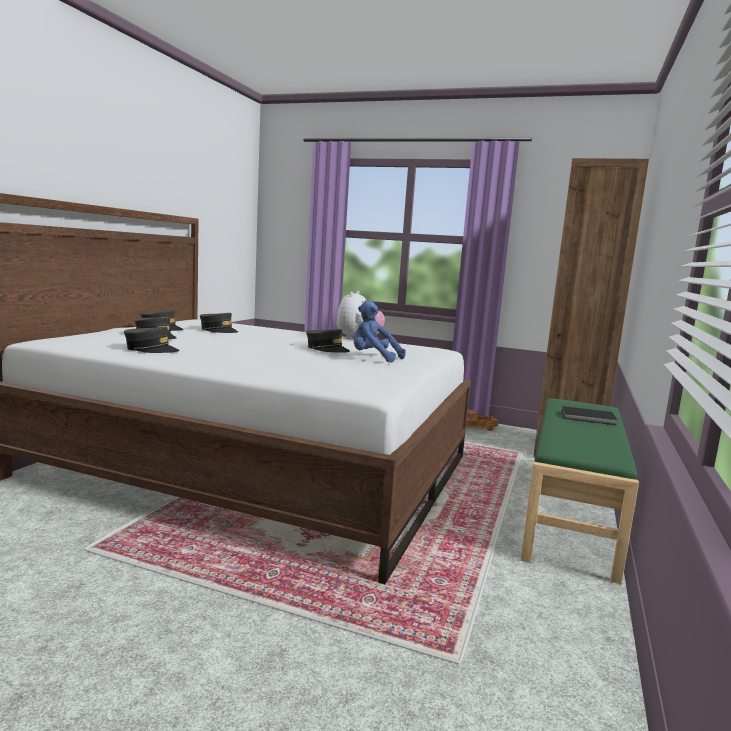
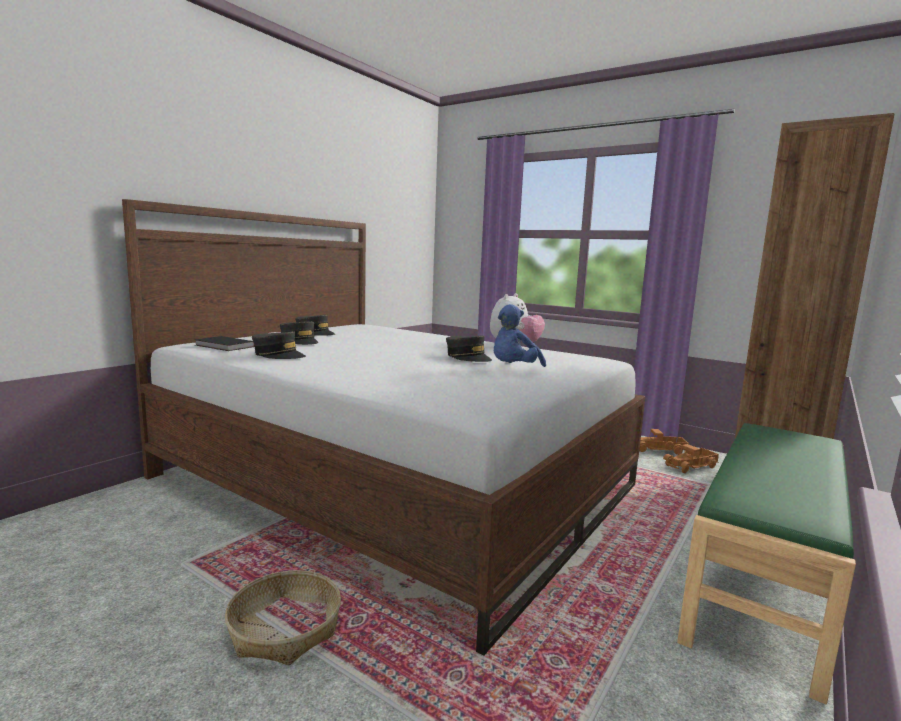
camera: 15 degrees right, 0 degrees up
(212, 586) = (284, 629): none -> basket
(218, 330) = (369, 335): grey cap -> none
(373, 358) = (513, 369): blue plush toy -> blue plush toy turned 90 degrees counterclockwise
(502, 439) = (691, 466): none -> toy truck
(589, 418) = (794, 454): black book -> black book (224, 346)

